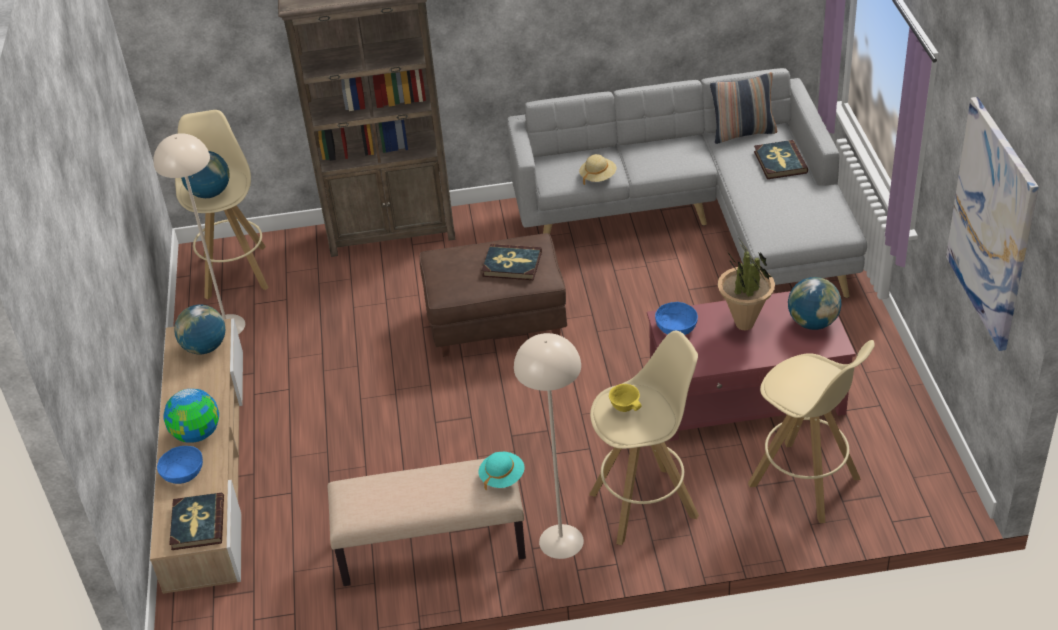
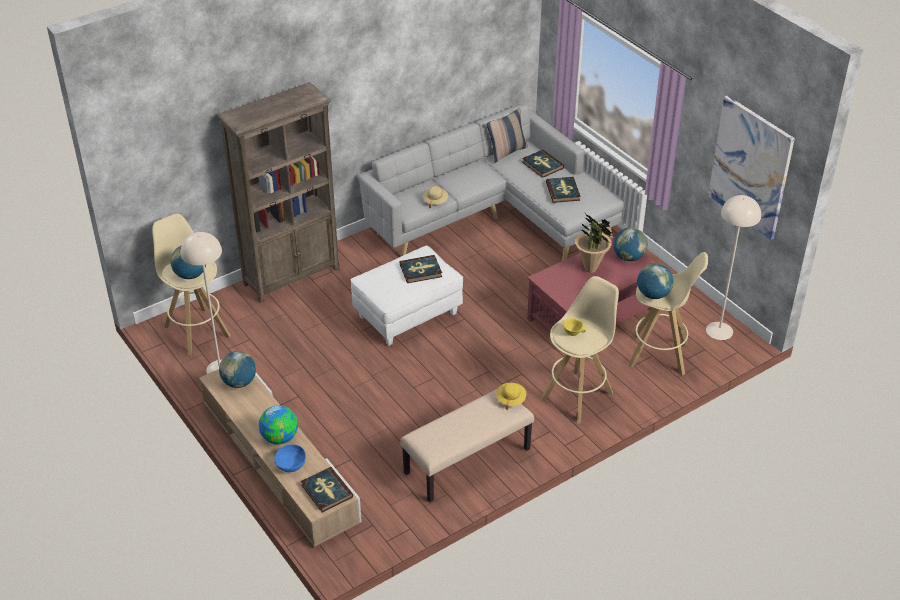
camera: 30 degrees left, 0 degrees up
(496, 323) = (407, 315): brown ottoman -> white ottoman
(502, 477) = (511, 399): turquoise hat -> yellow hat
(561, 541) = (543, 432): beige floor lamp -> beige floor lamp (719, 330)
(676, 328) = (552, 282): blue bowl -> none
(783, 205) = (563, 191): none -> book
(785, 385) = (653, 294): none -> globe

